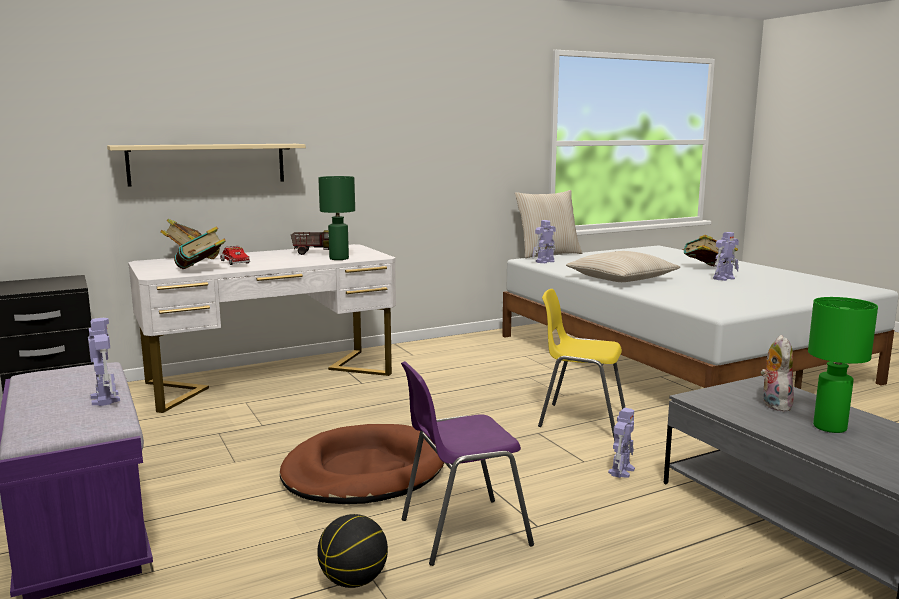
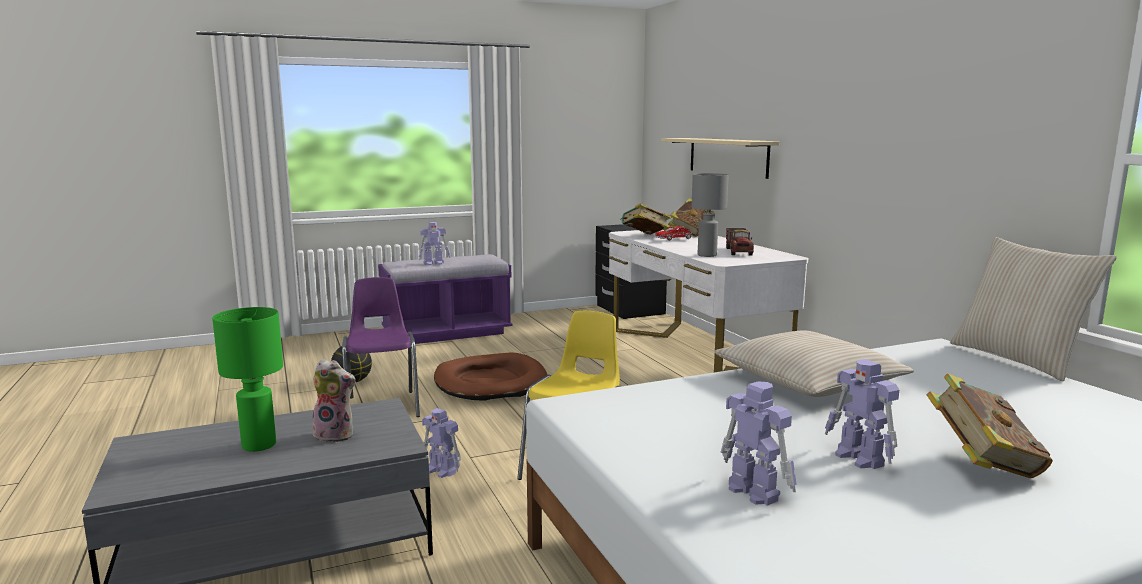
camera: 95 degrees right, 0 degrees up
(338, 258) = (707, 255): green table lamp -> grey table lamp
(544, 261) = (934, 353): toy robot -> toy robot (752, 491)

